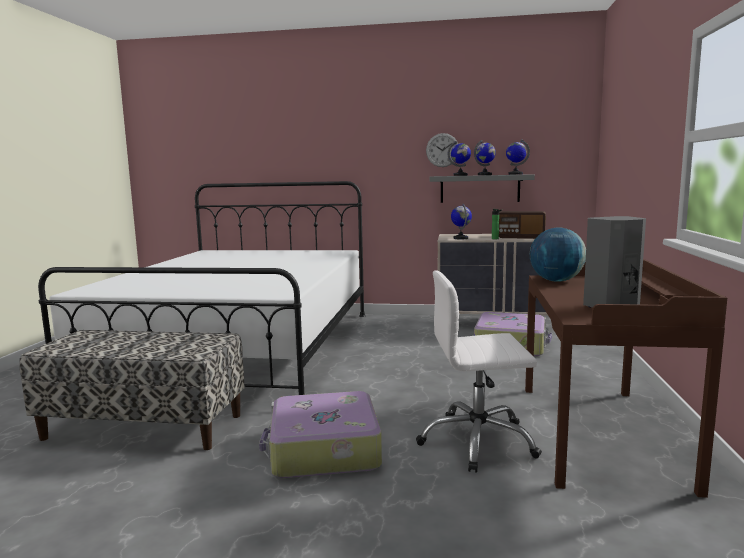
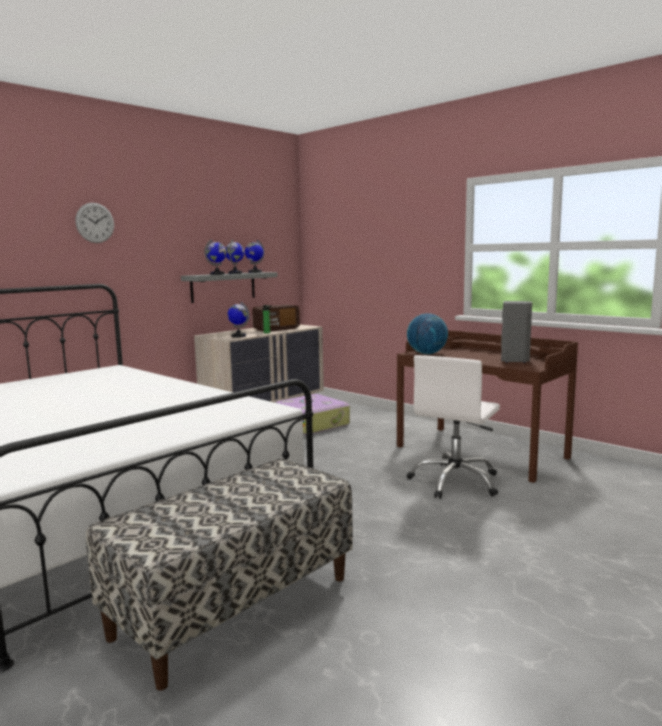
camera: 55 degrees left, 0 degrees up
(323, 450) = (407, 531): suitcase -> none
(442, 150) = (189, 248): wall clock -> wall clock (95, 223)

